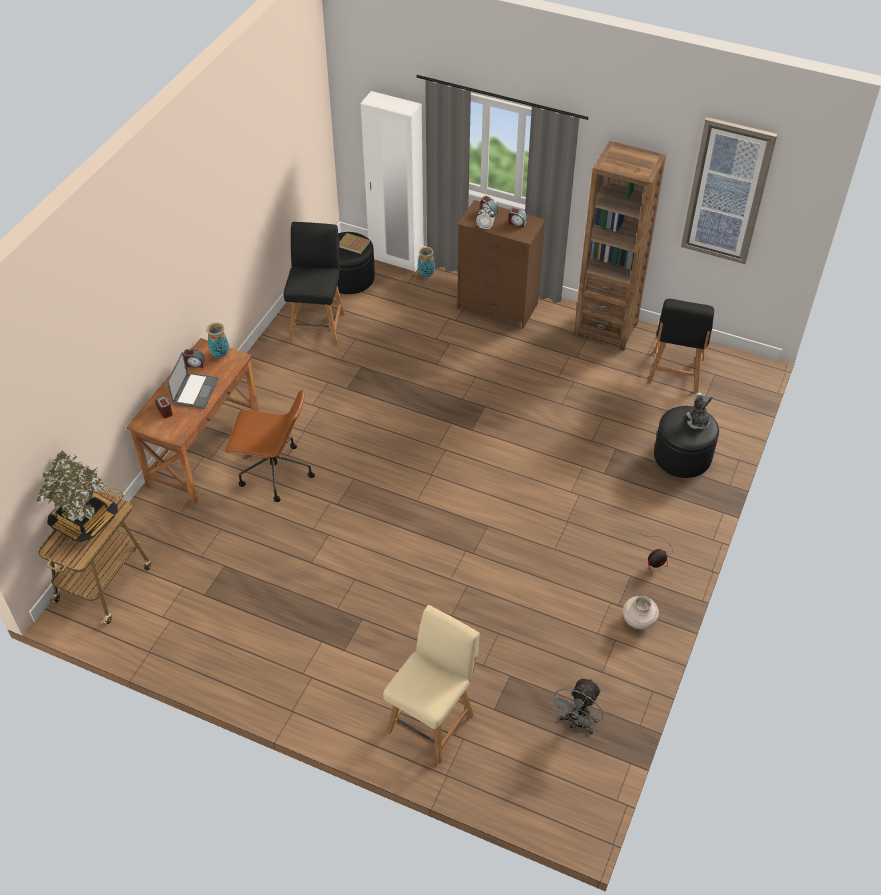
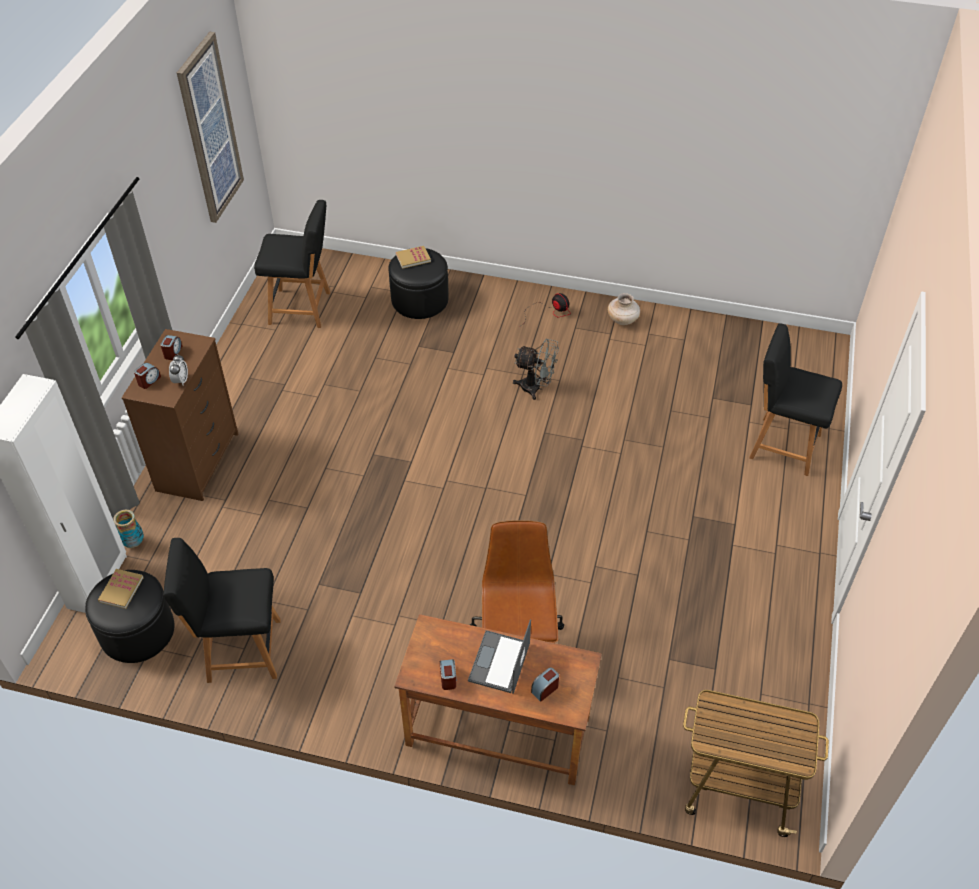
camera: 100 degrees left, 0 degrees up
(84, 520) = (746, 737): potted plant -> none
(195, 390) = (499, 663): laptop -> laptop turned 75 degrees counterclockwise
(220, 354) = (424, 652): vase -> none
(432, 721) = (782, 445): beige chair -> black chair
(577, 723) = (741, 351): grey fan -> grey fan (536, 388)
(606, 329) = (236, 364): brown bookcase -> none
(697, 421) = (413, 258): plush toy -> book

